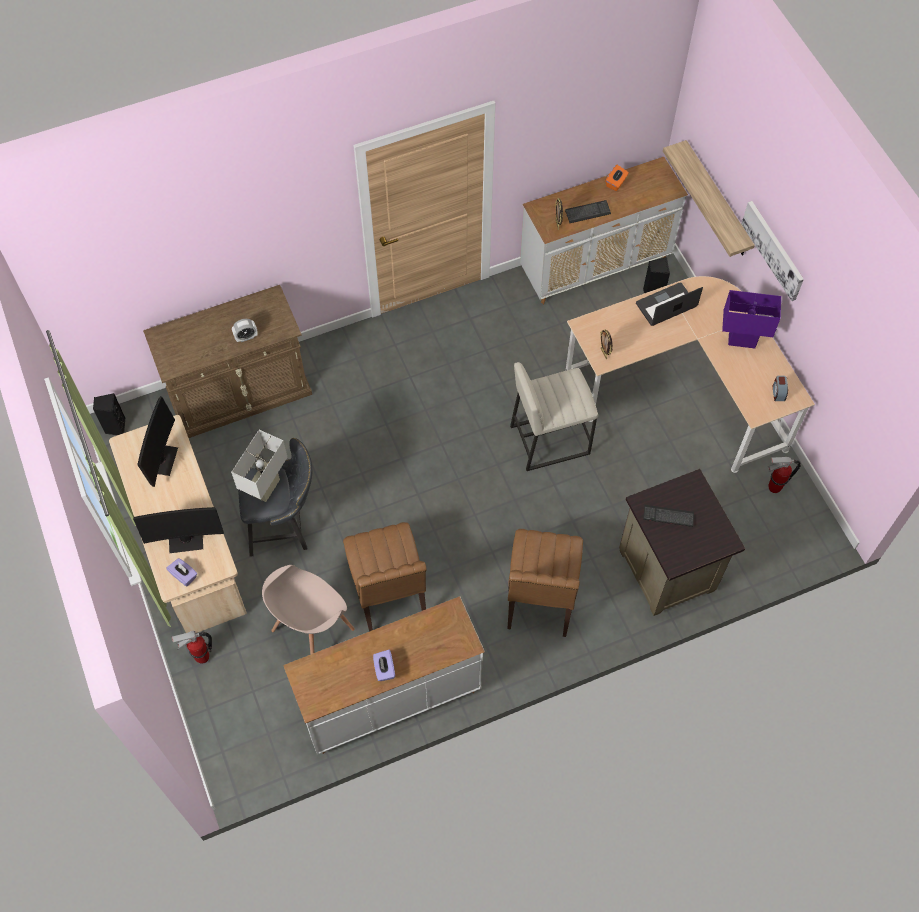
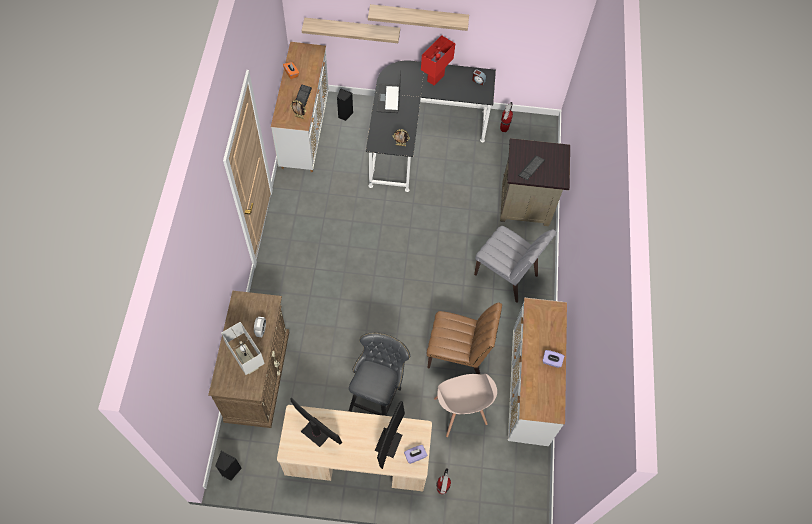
camera: 65 degrees left, 0 degrees up
(266, 488) = (373, 377): white table lamp -> white table lamp (248, 363)
(540, 596) = (505, 275): brown chair -> grey chair
(549, 440) = (407, 217): beige stool -> none
(682, 391) = (418, 137): beige desk -> black desk
(742, 341) = (435, 78): purple table lamp -> red table lamp
(773, 250) = (419, 17): picture -> shelf

